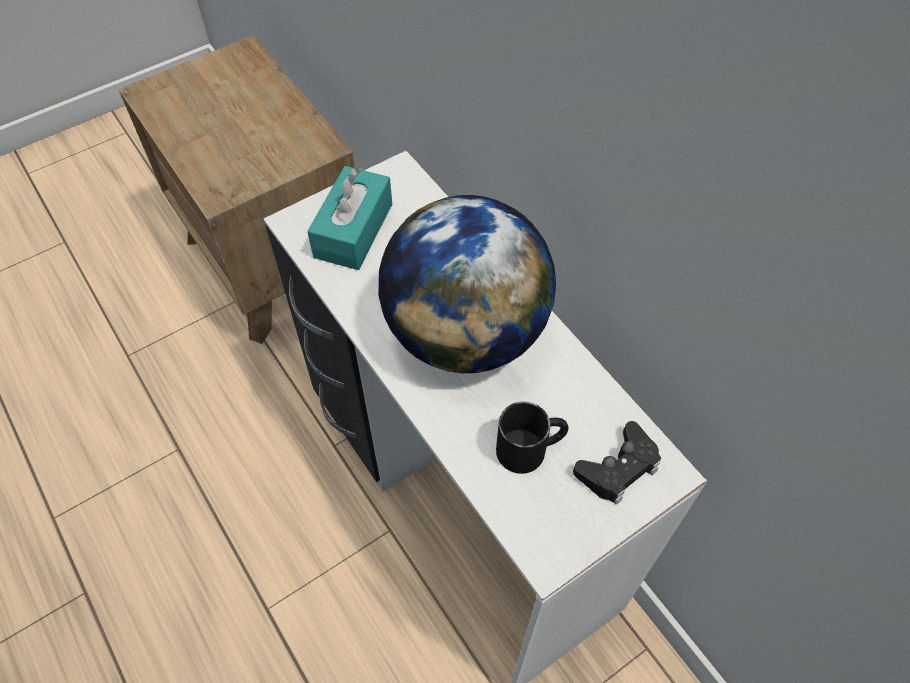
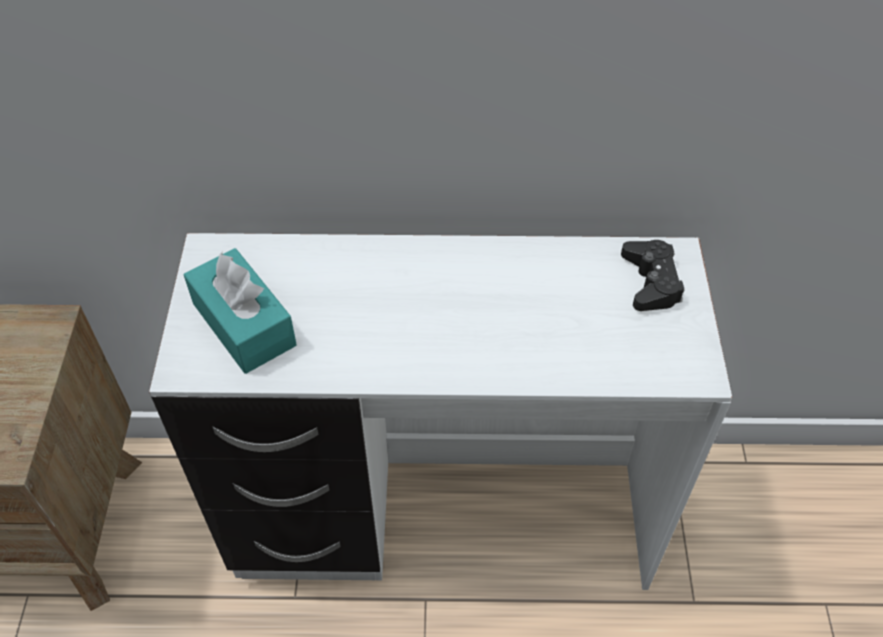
camera: 55 degrees left, 5 degrees down
(466, 333) = (441, 304): globe -> none
(530, 448) = (592, 326): black mug -> none

